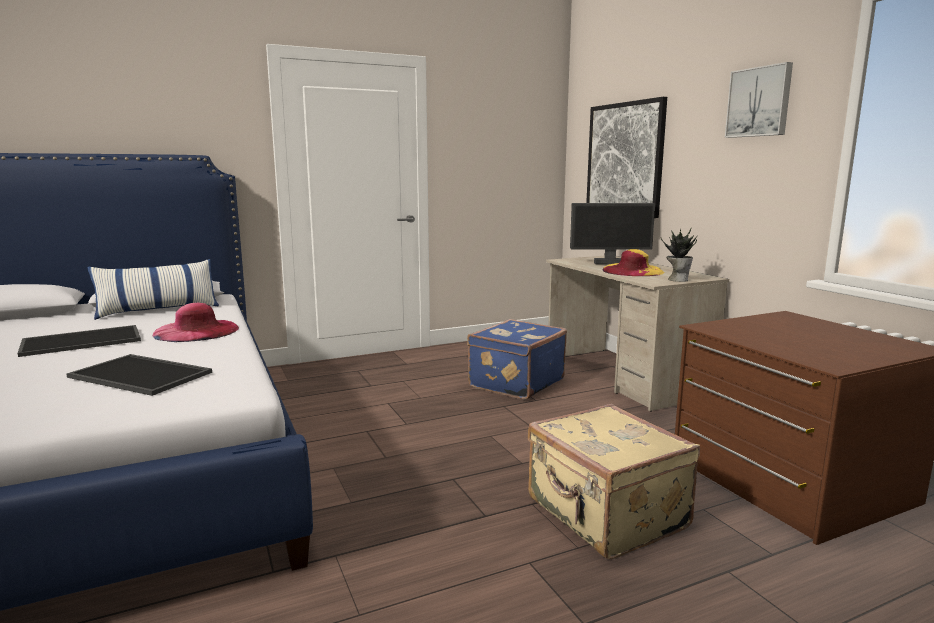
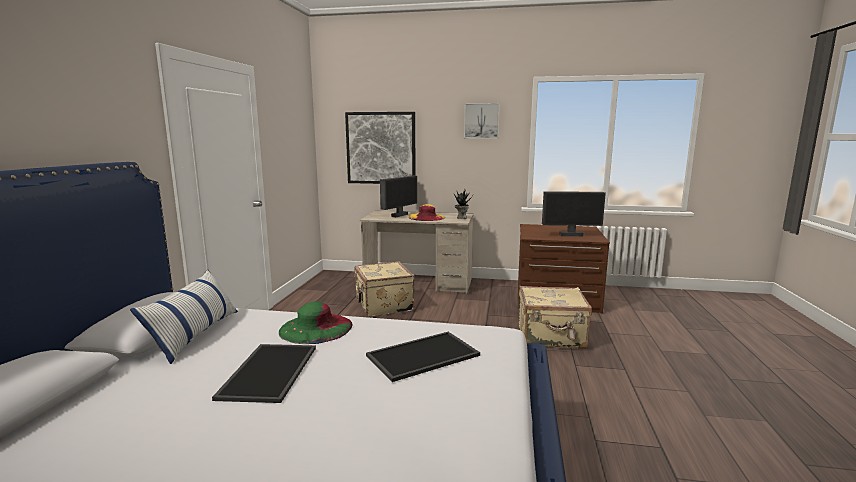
camera: 55 degrees left, 0 degrees up
(196, 331) = (316, 328): pink hat -> green hat
(515, 383) = (383, 306): blue suitcase -> beige suitcase
(803, 344) = (570, 235): none -> monitor

